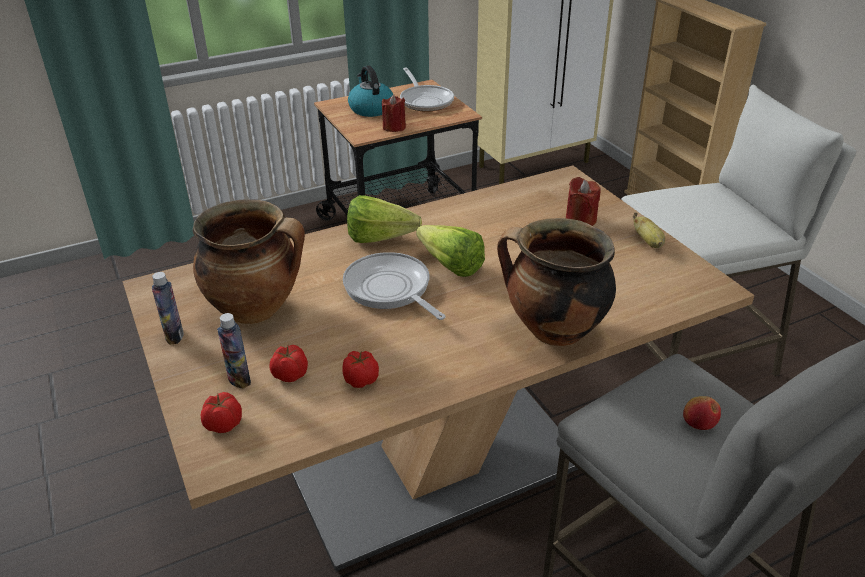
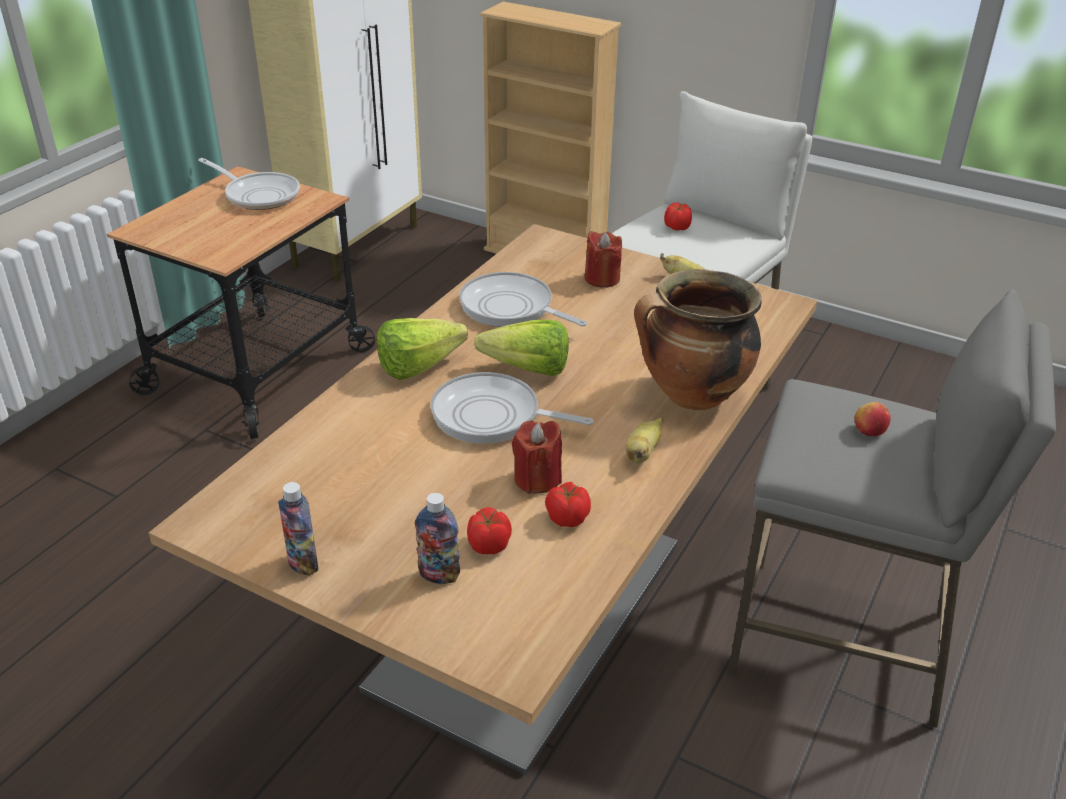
camera: 35 degrees left, 0 degrees up
(223, 424) = (477, 626): tomato -> tomato (676, 227)
(257, 309) = (369, 495): cooking pot -> none
(370, 109) = (197, 222): kettle -> none
(394, 127) = (254, 238): red candle -> red candle (537, 479)
(467, 357) = (643, 452): none -> banana
(487, 220) = (511, 308): none -> frying pan

